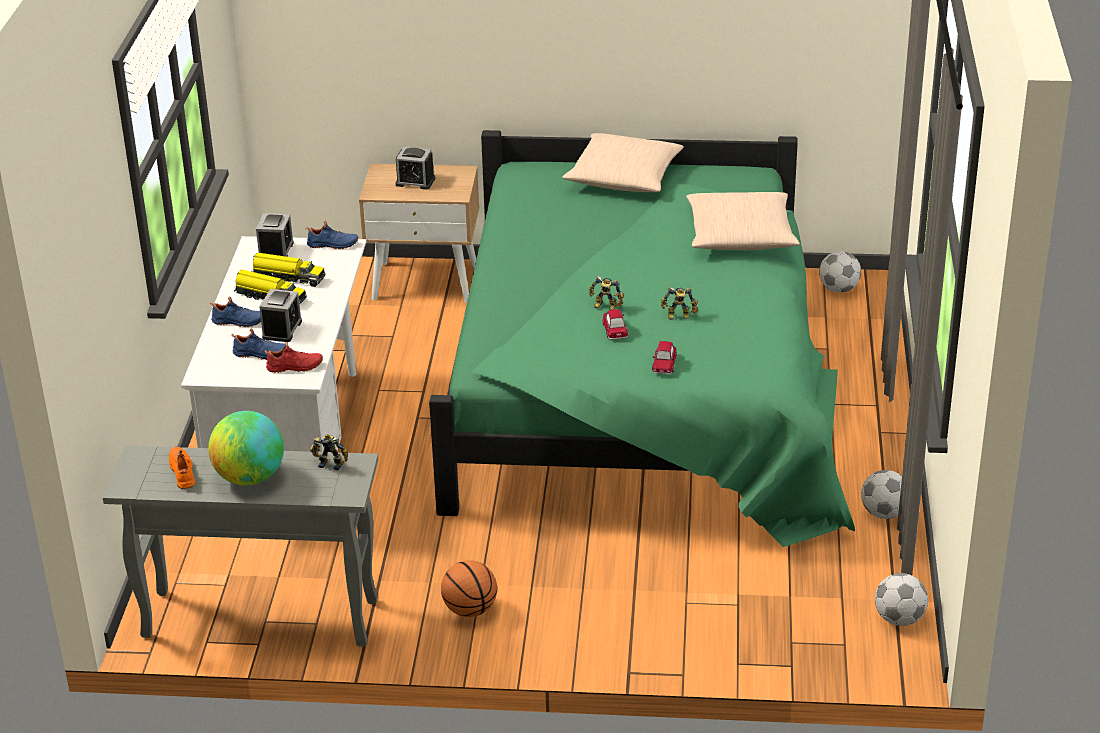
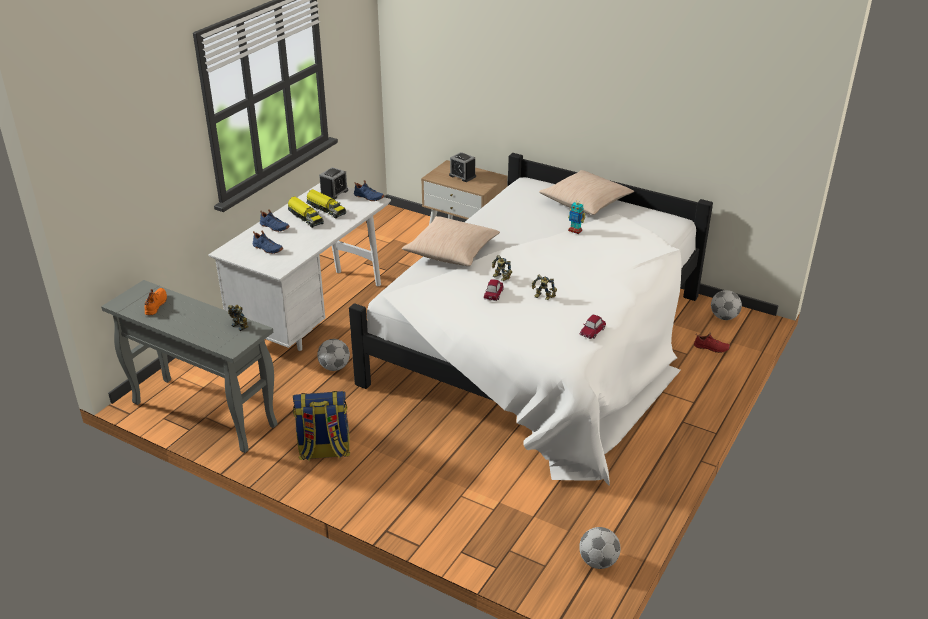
camera: 25 degrees right, 0 degrees up
(250, 477) = (188, 320): globe -> none
(282, 329) = (293, 238): alarm clock -> none
(295, 367) = (278, 262): red shoe -> red shoe (711, 348)
(470, 610) = (324, 451): basketball -> backpack
(643, 391) = (543, 346): green bed -> white bed
(646, 219) = (575, 230): none -> toy robot
(664, 364) = (506, 325): toy car -> toy car (592, 331)
(740, 235) = (630, 256): beige pillow -> beige pillow (452, 251)
(883, 513) = (643, 480): football -> football (334, 367)

